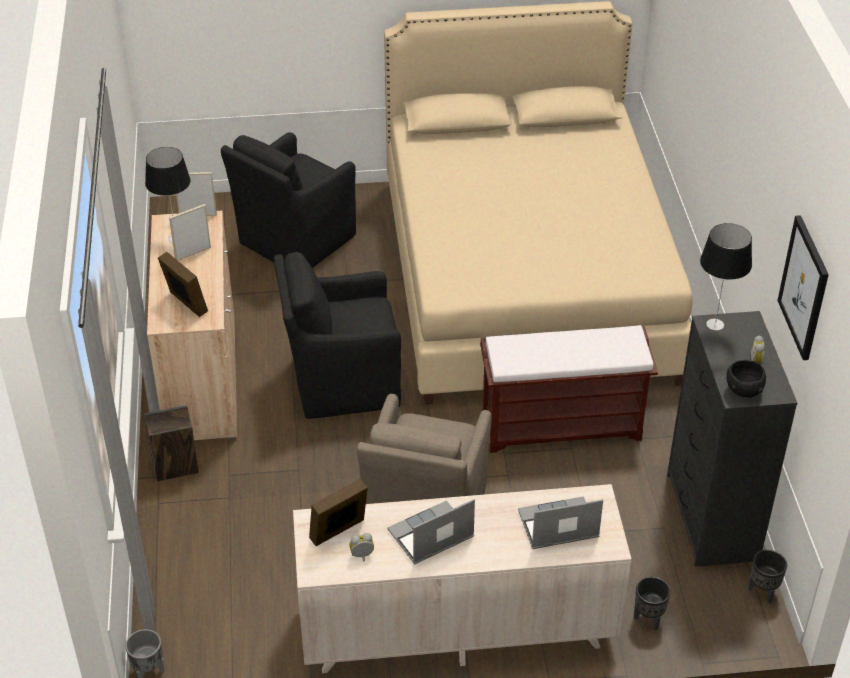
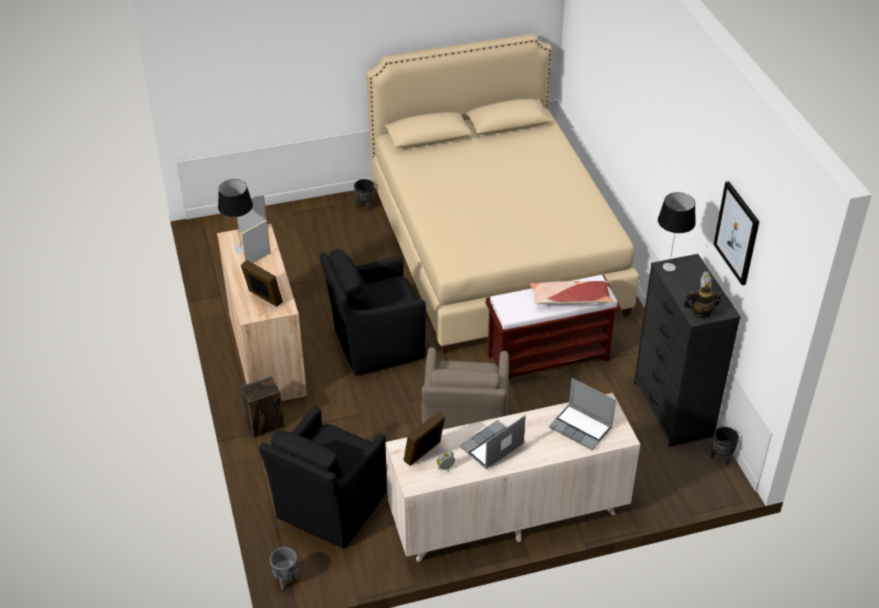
camera: 10 degrees left, 0 degrees up
(294, 241) = (311, 241): black armchair -> black armchair (329, 508)
(557, 526) = (582, 428): laptop -> laptop turned 120 degrees counterclockwise
(590, 353) = (570, 299): none -> pillow
(649, 618) = (645, 488): black planter -> black planter (365, 206)
(743, 391) = (701, 312): black bowl -> teapot

